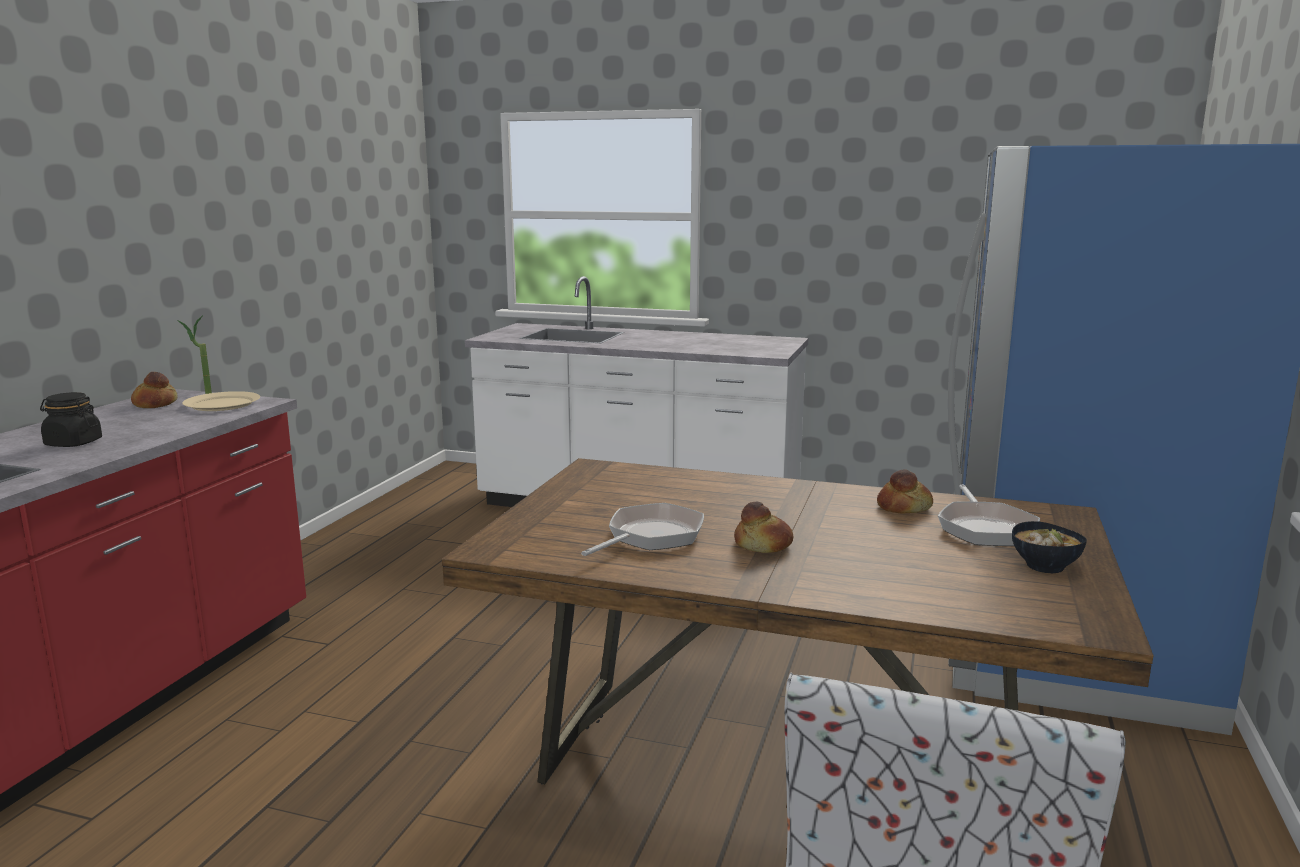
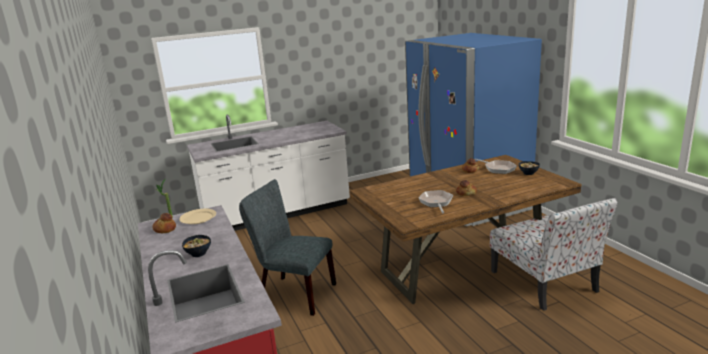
camera: 40 degrees left, 5 degrees up
(73, 443) = (199, 253): black jar -> bowl
(413, 645) = (292, 294): none -> grey chair

